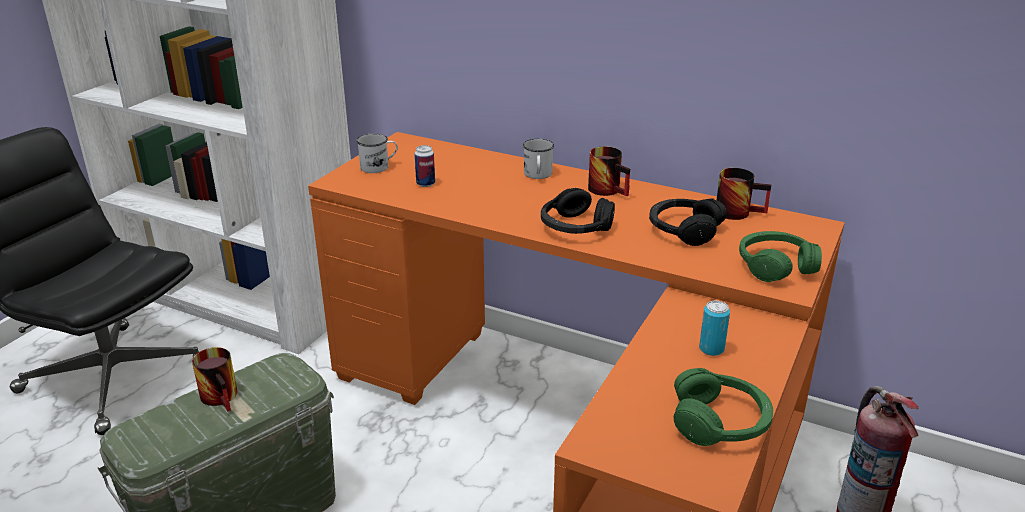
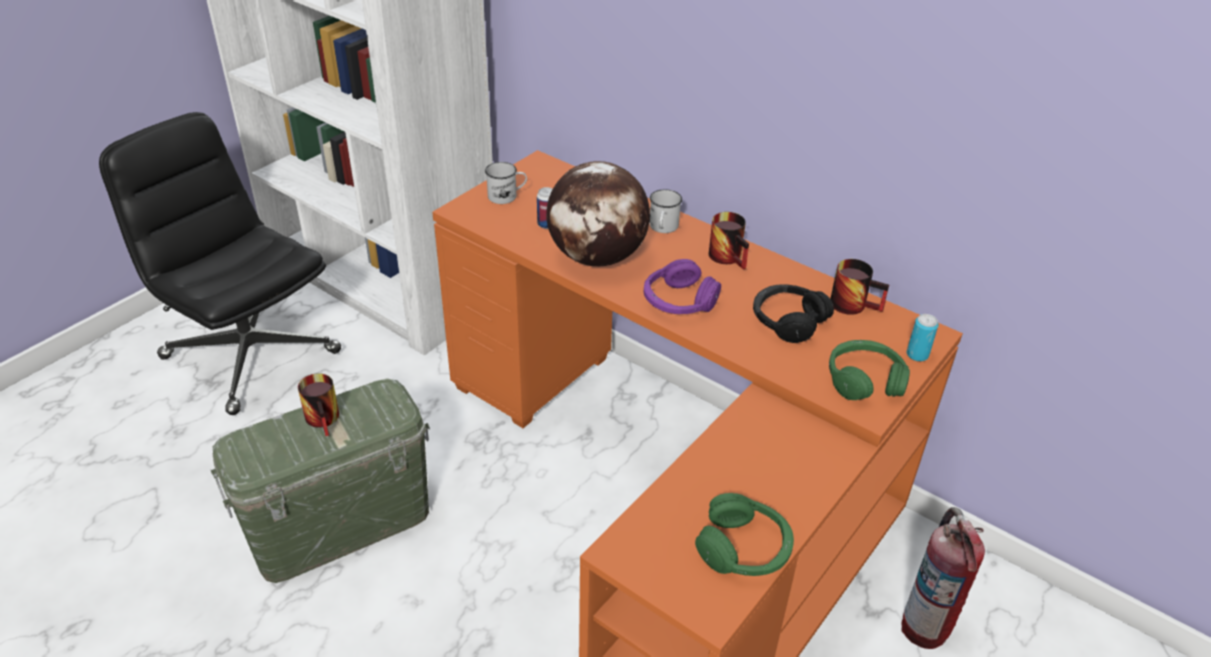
camera: 10 degrees right, 10 degrees up
(484, 203) = (597, 257): none -> globe
(575, 227) = (678, 301): black headphones -> purple headphones
(711, 349) = (767, 465): can -> can (917, 355)

